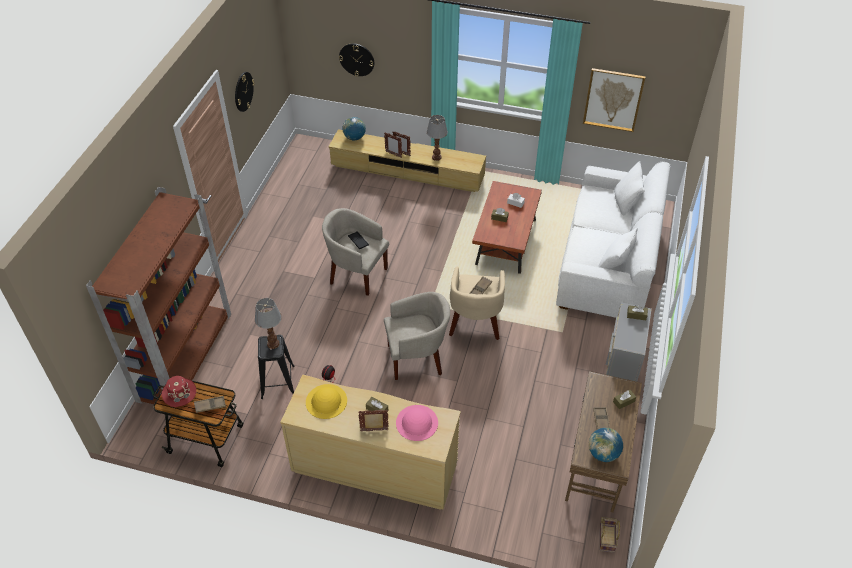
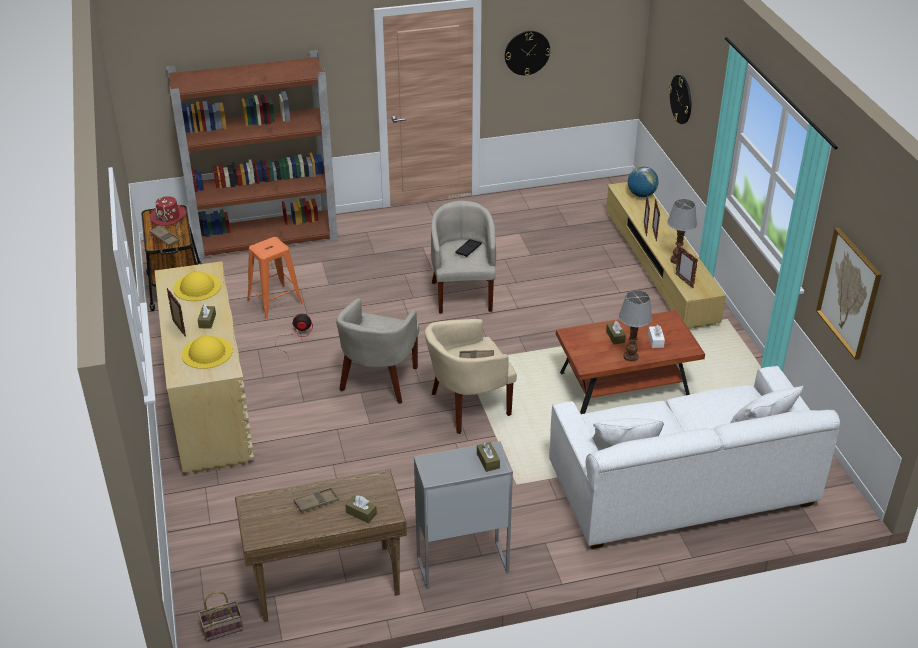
camera: 60 degrees right, 10 degrees down
(273, 343) = (273, 247): table lamp -> table lamp (631, 357)
(278, 381) = (275, 302): black stool -> orange stool
(417, 358) = (379, 381): beige armchair -> beige armchair turned 60 degrees clockwise
(417, 422) = (207, 352): pink hat -> yellow hat
(459, 165) = (684, 281): none -> picture frame
(603, 454) = (267, 518): globe -> none

